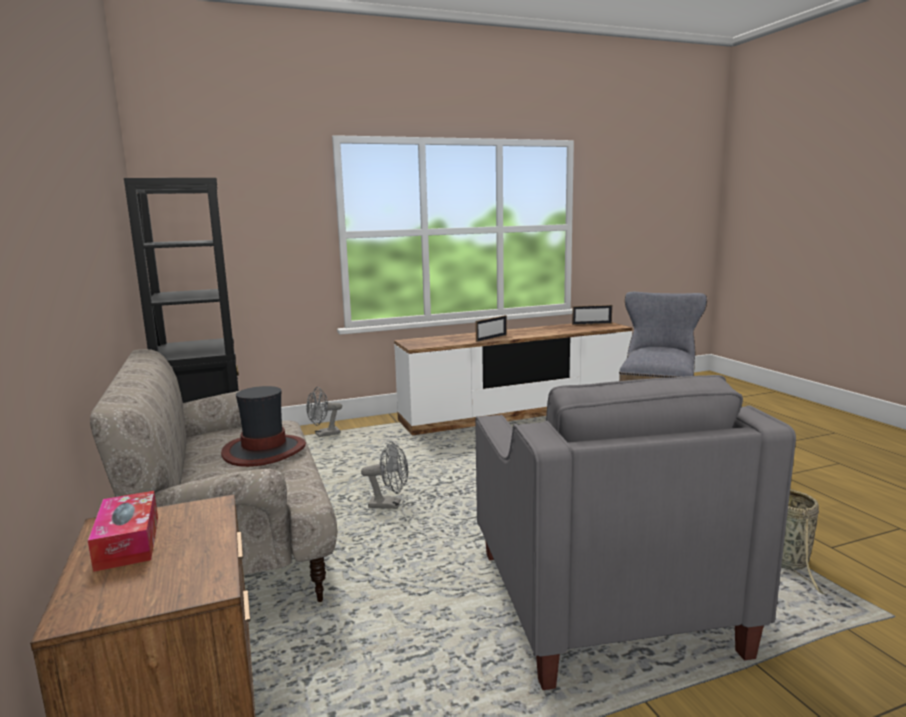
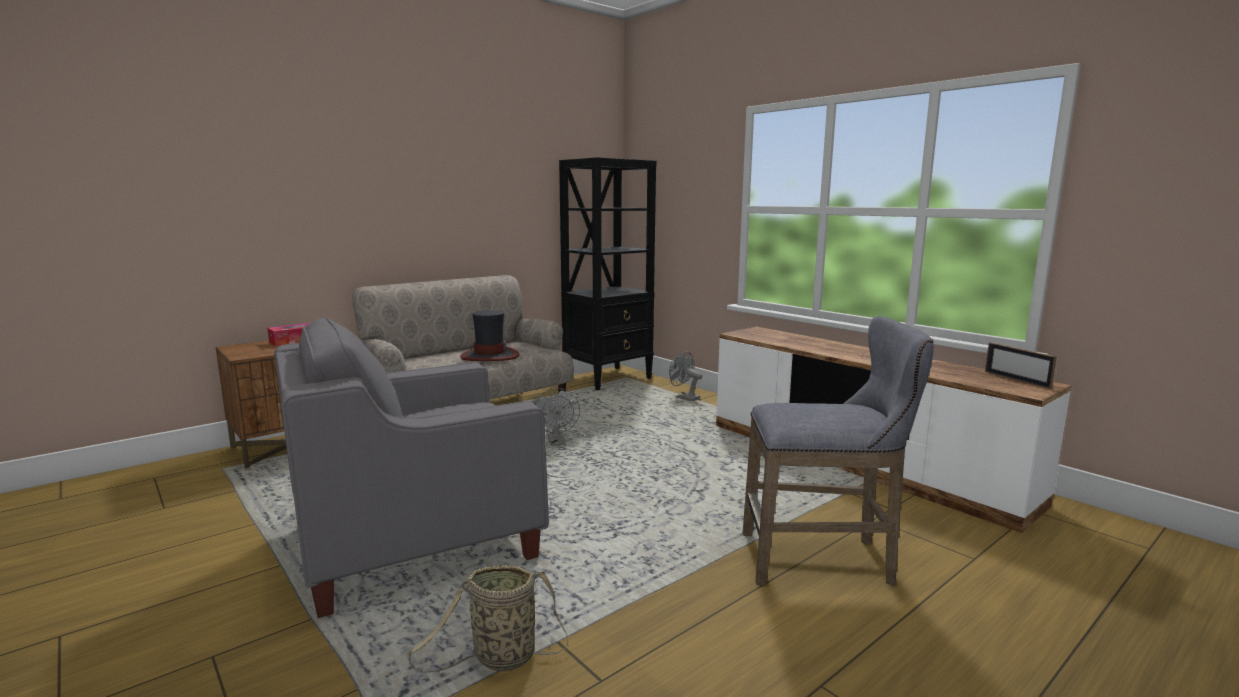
camera: 70 degrees right, 0 degrees up
(491, 338) = (818, 349): picture frame -> none

